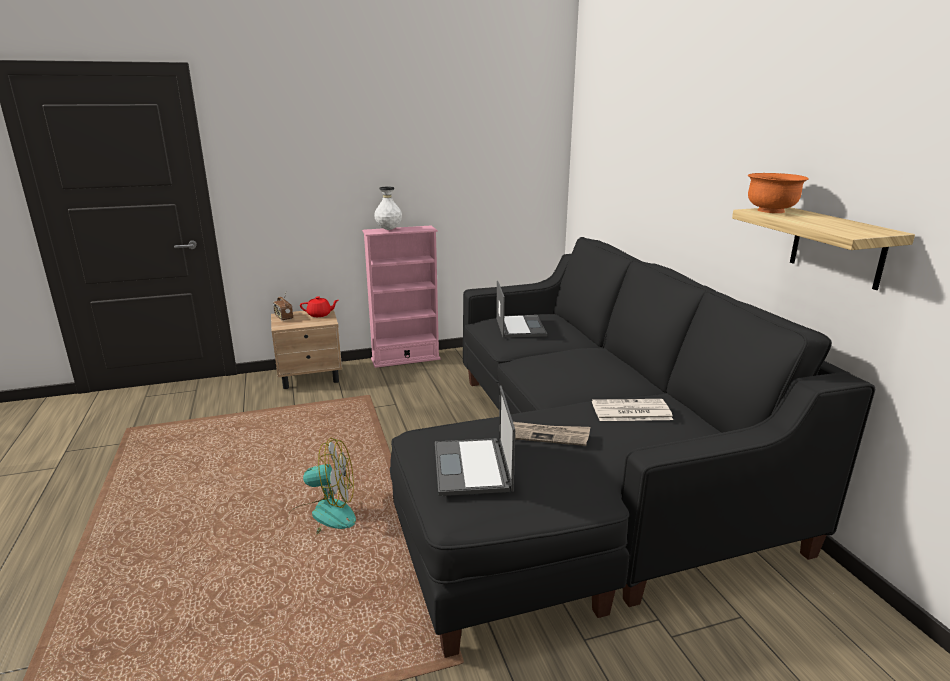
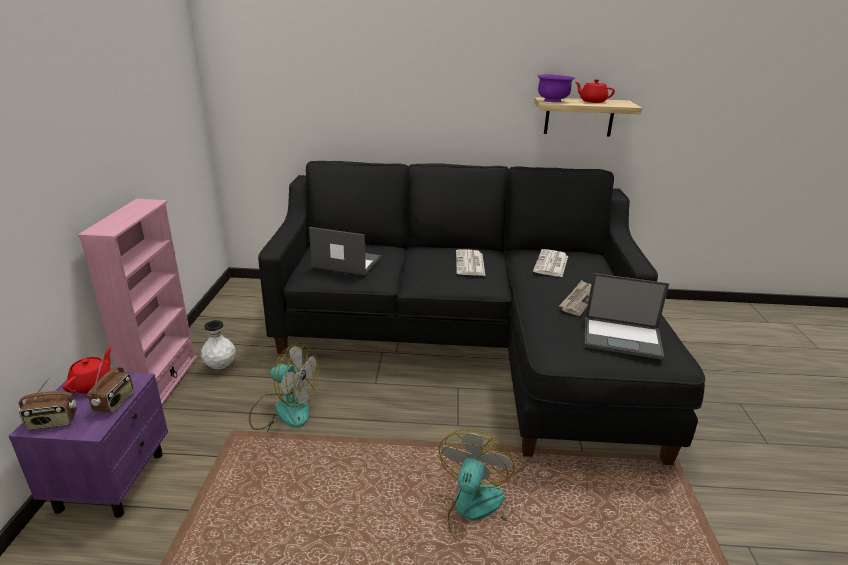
camera: 70 degrees left, 5 degrees up
(305, 323) = (115, 402): none -> radio
(311, 377) = (113, 480): beige nightstand -> purple nightstand
(389, 229) = (115, 220): white vase -> white vase (220, 366)
(403, 405) = (284, 409): none -> fan
(583, 373) = (470, 264): none -> newspaper
(771, 211) = (553, 101): orange bowl -> purple bowl
(827, 221) = (592, 101): none -> red teapot

